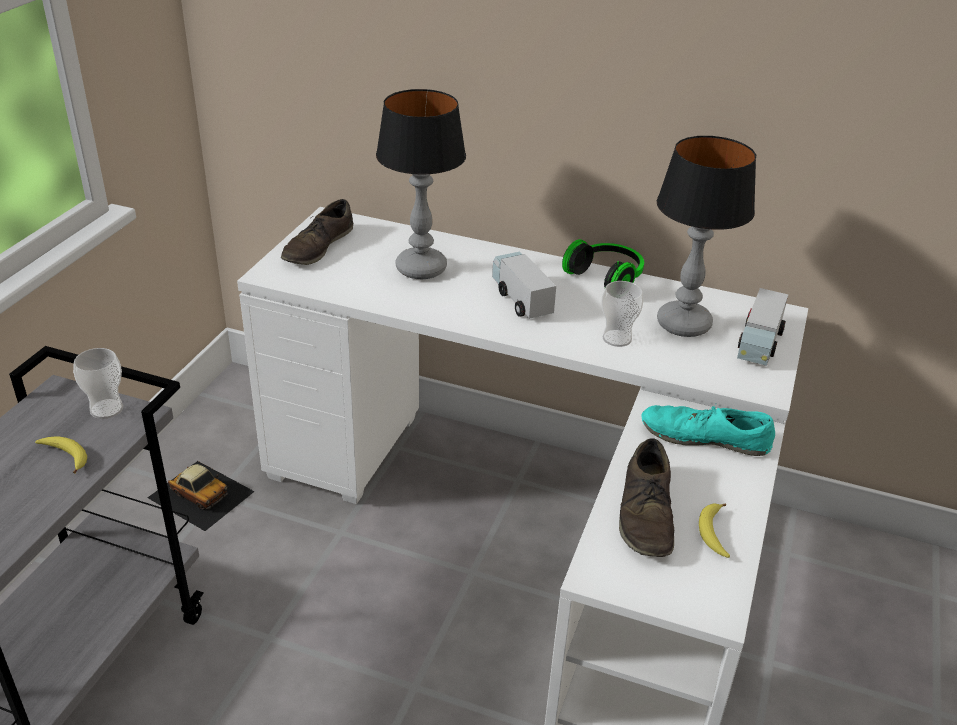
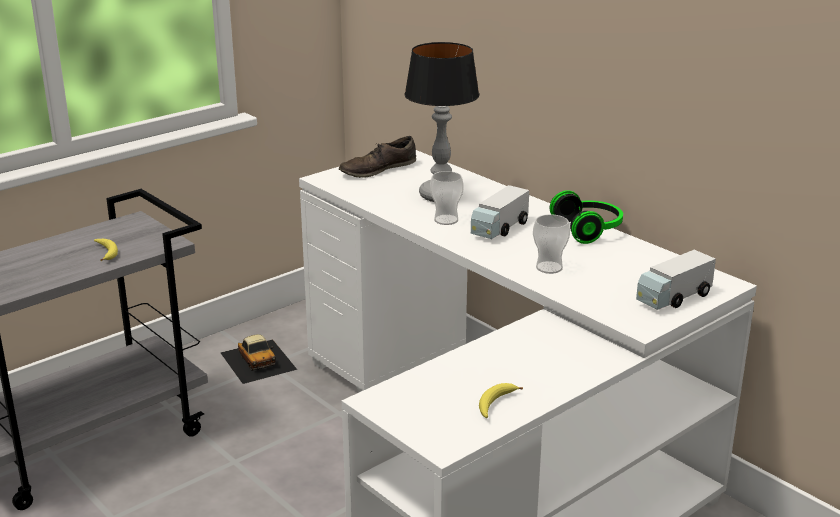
camera: 30 degrees right, 10 degrees down
(106, 409) = (154, 235): cup -> cup (446, 220)
(521, 299) = (499, 228): toy truck -> toy truck turned 150 degrees counterclockwise
(646, 513) = (456, 379): brown shoe -> none
(682, 324) = (619, 271): table lamp -> none
(704, 437) = (561, 349): turquoise shoe -> none

